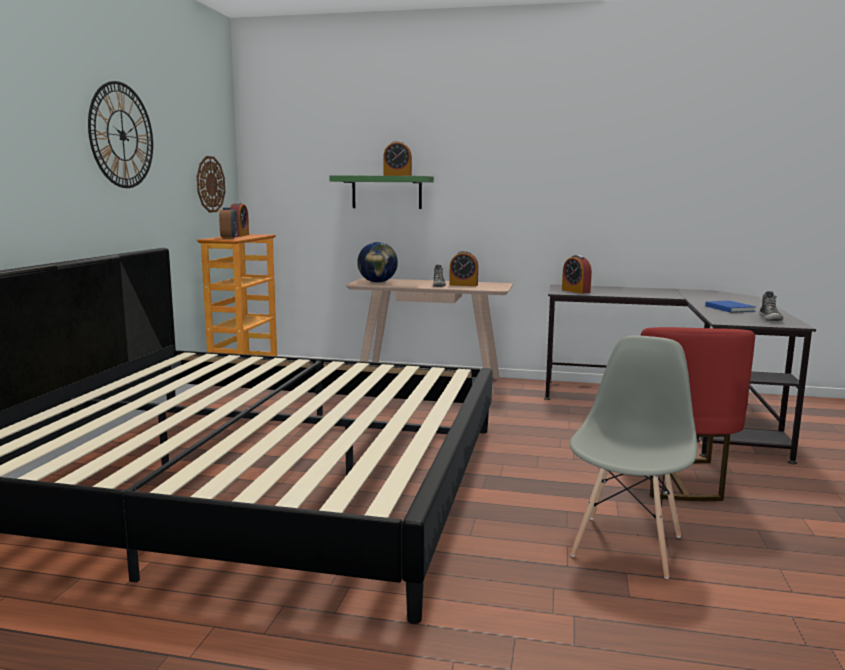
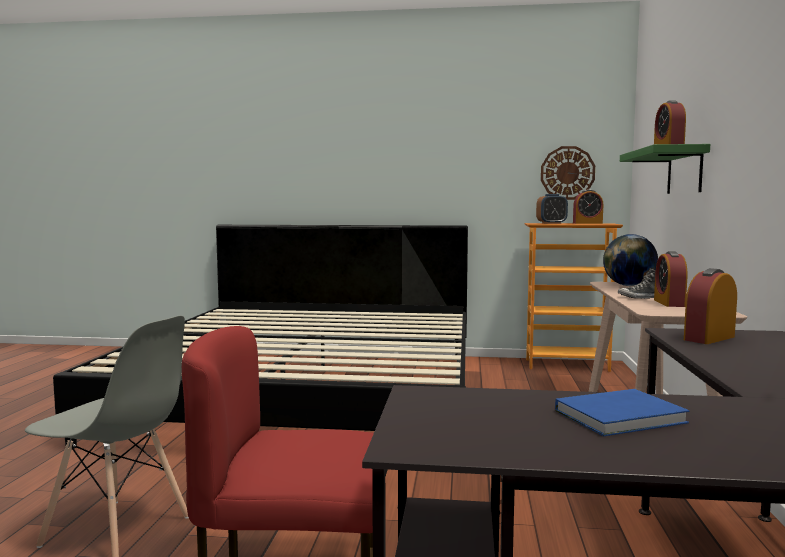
camera: 85 degrees right, 5 degrees down
(122, 135) = (435, 138): wall clock -> none
(770, 319) = (483, 434): shoe -> none

